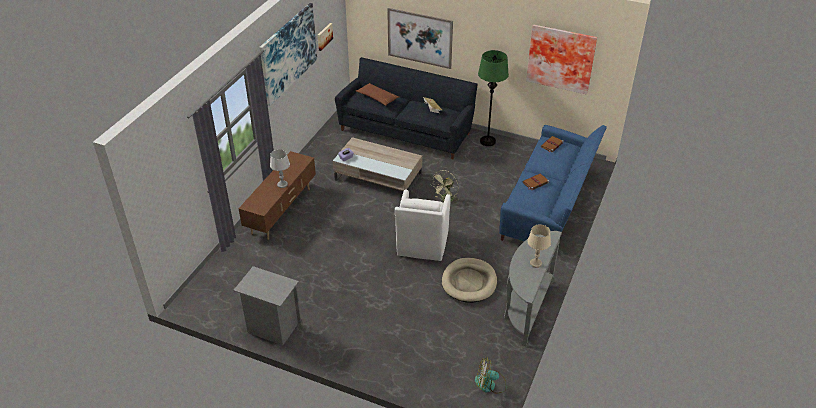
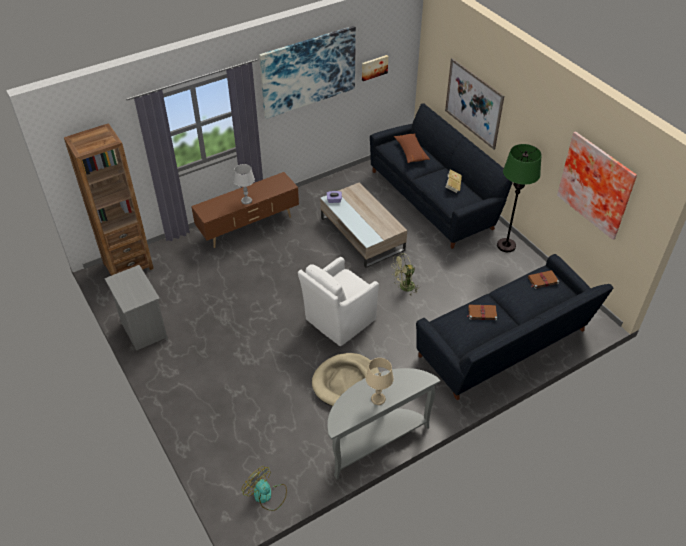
camera: 35 degrees right, 5 degrees up
(205, 287) = (128, 265): none -> brown bookcase
(549, 205) = (505, 346): blue sofa -> black sofa

